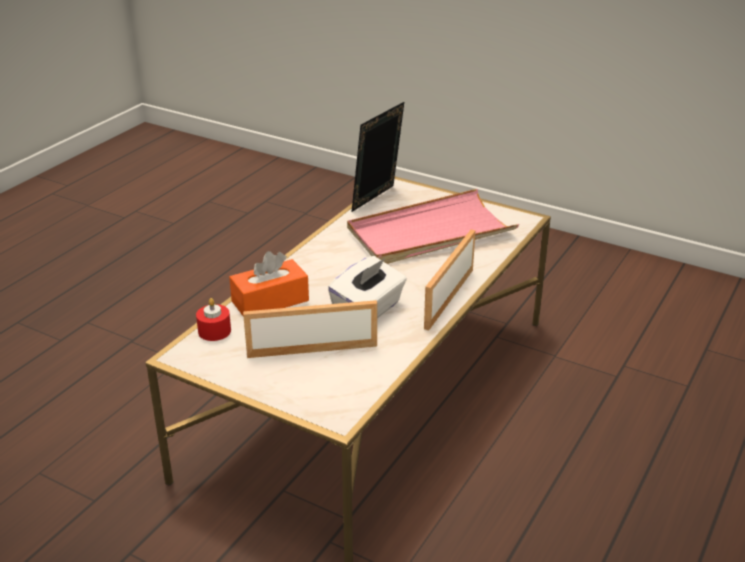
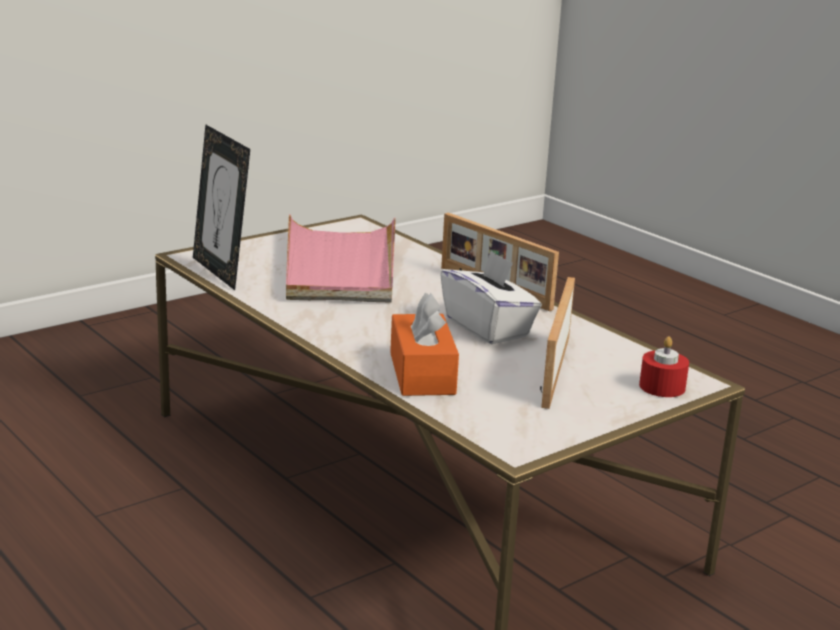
camera: 70 degrees left, 10 degrees down
(214, 331) = (470, 418): red candle -> red candle (662, 387)

